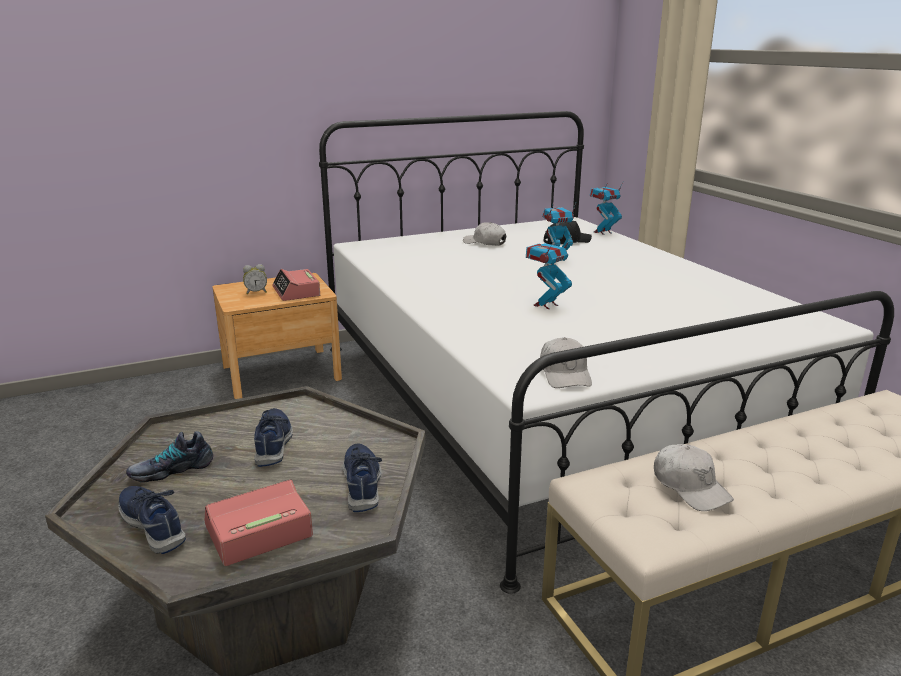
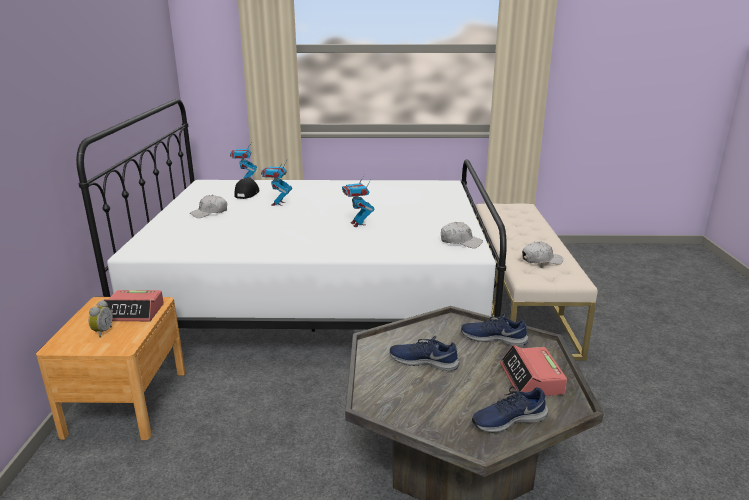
camera: 65 degrees left, 0 degrees up
(171, 469) = (436, 408): shoe -> none

